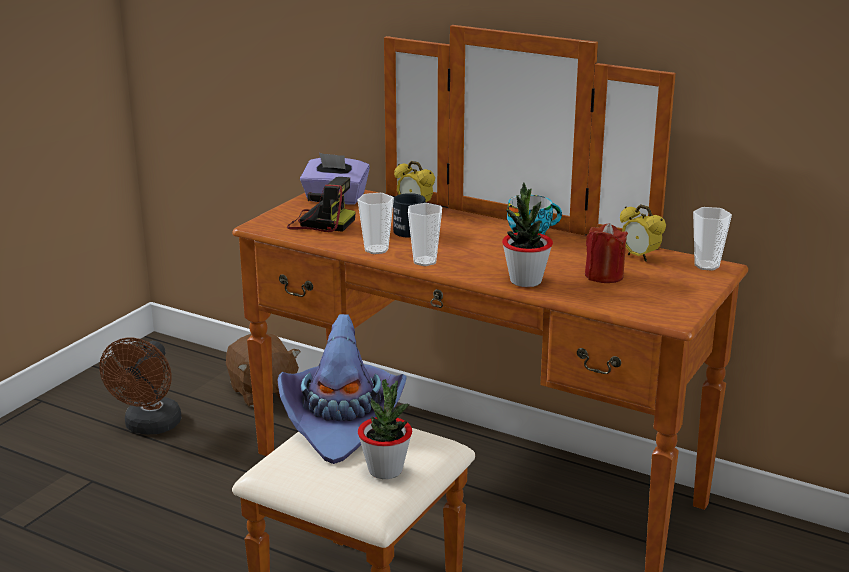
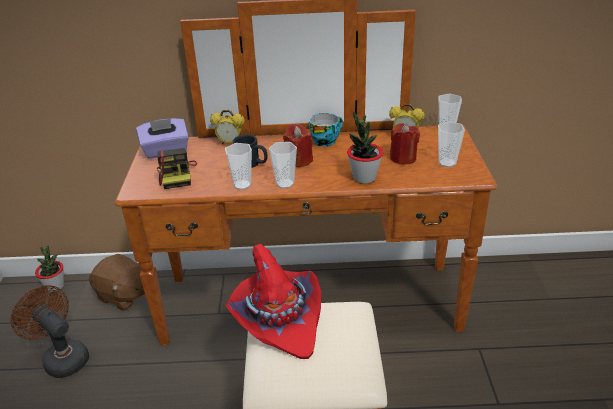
camera: 30 degrees left, 10 degrees up
(149, 427) = (62, 357): brown fan -> brown fan turned 150 degrees clockwise
(319, 223) = (177, 175): camera -> camera turned 90 degrees clockwise
(342, 420) = (279, 318): purple hat -> red hat
(385, 470) = (345, 347): potted plant -> potted plant (55, 286)
(471, 245) = (299, 160): none -> red candle
(655, 295) = (447, 163): none -> cup

